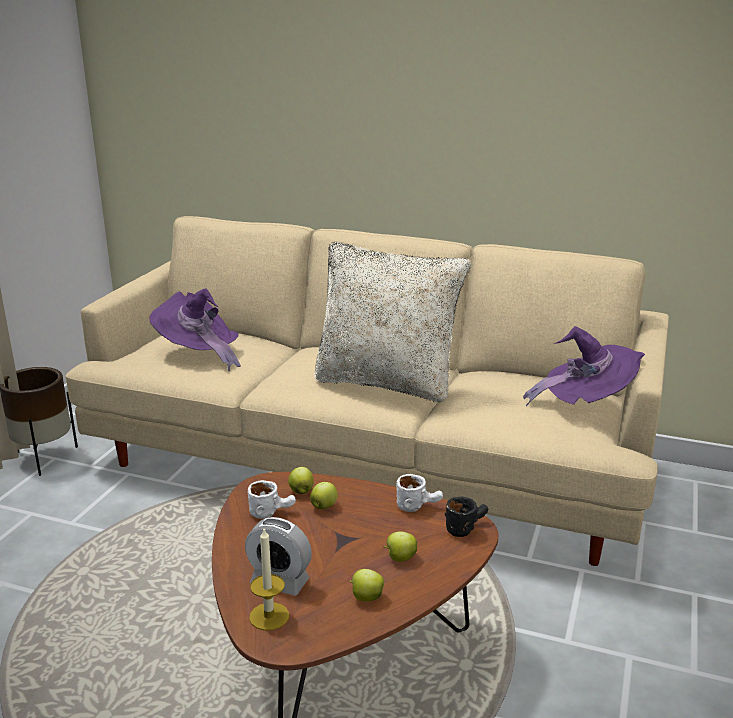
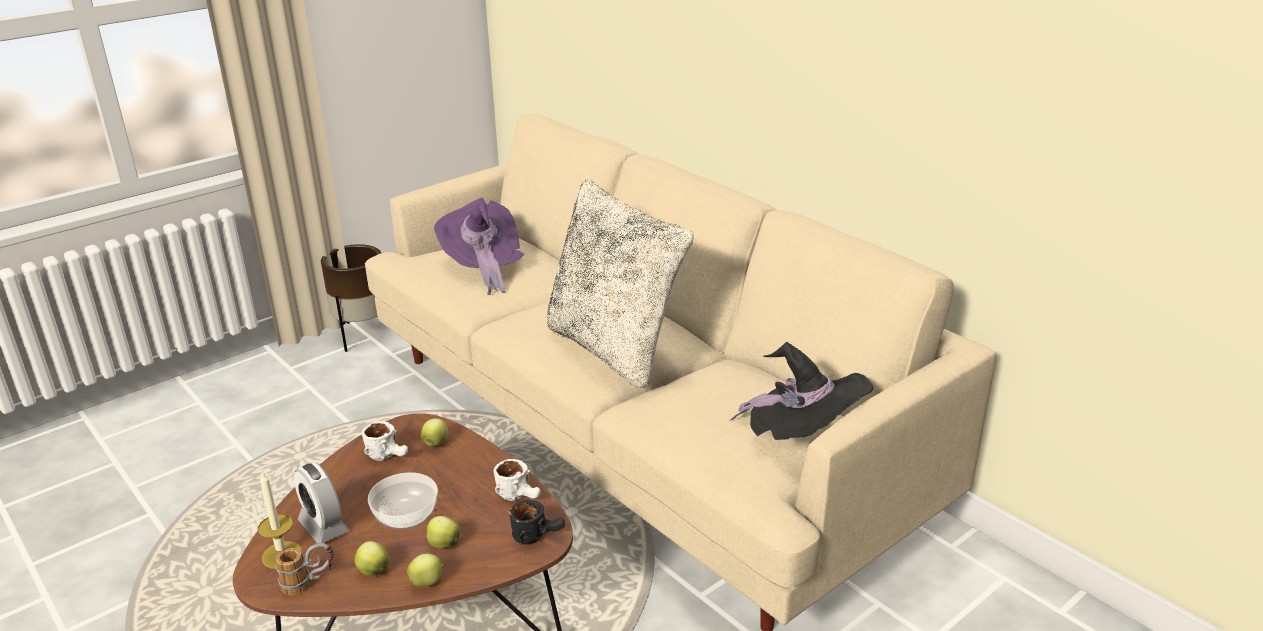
camera: 30 degrees right, 5 degrees up
(322, 627) = (309, 583): none -> mug
(324, 506) = (438, 466): apple -> apple (427, 582)
(342, 548) = (407, 514): none -> bowl
(586, 403) = (803, 438): purple hat -> black hat

